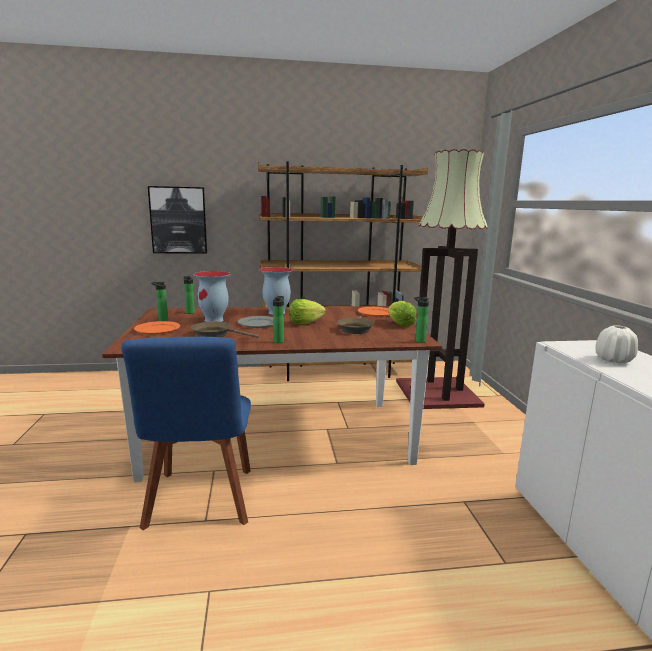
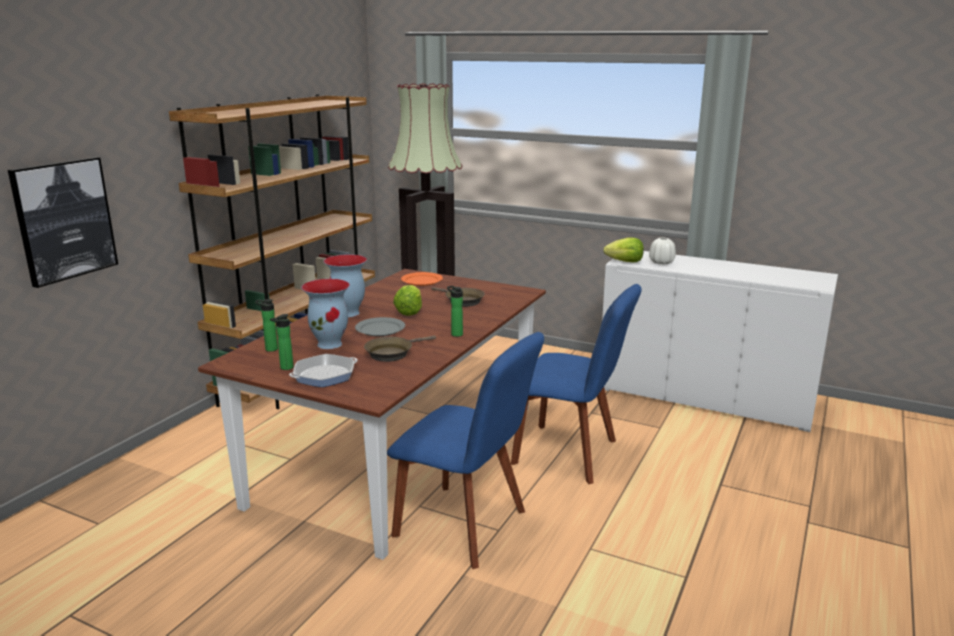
camera: 55 degrees left, 5 degrees up
(157, 329) = (324, 375): orange plate -> frying pan
(369, 516) = (570, 454): none -> blue chair
(400, 324) = (471, 284): lettuce -> lettuce (625, 262)
(418, 341) = (526, 292): bottle -> none

